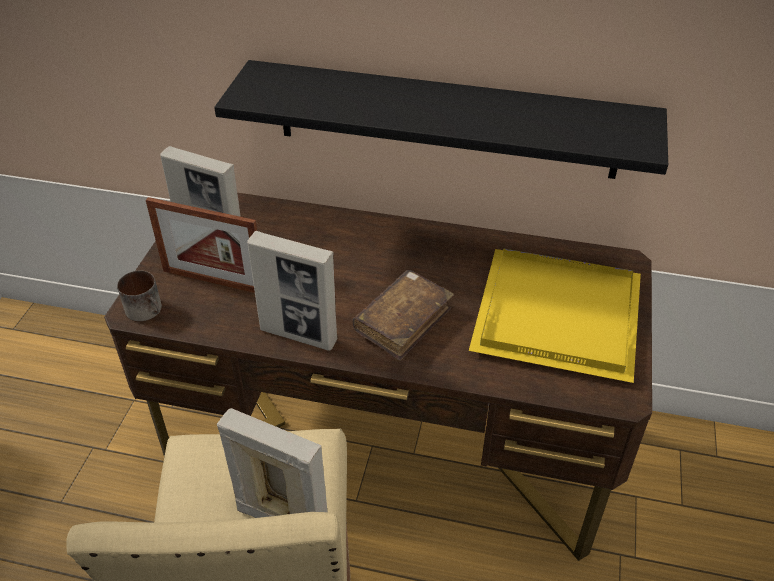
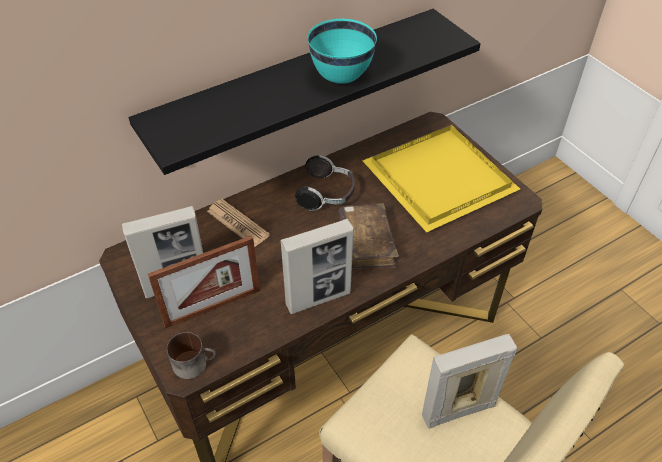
camera: 45 degrees left, 5 degrees up
(318, 232) = (238, 223): none -> newspaper
(425, 258) = (327, 194): none -> headphones
(464, 119) = (342, 77): none -> turquoise bowl

